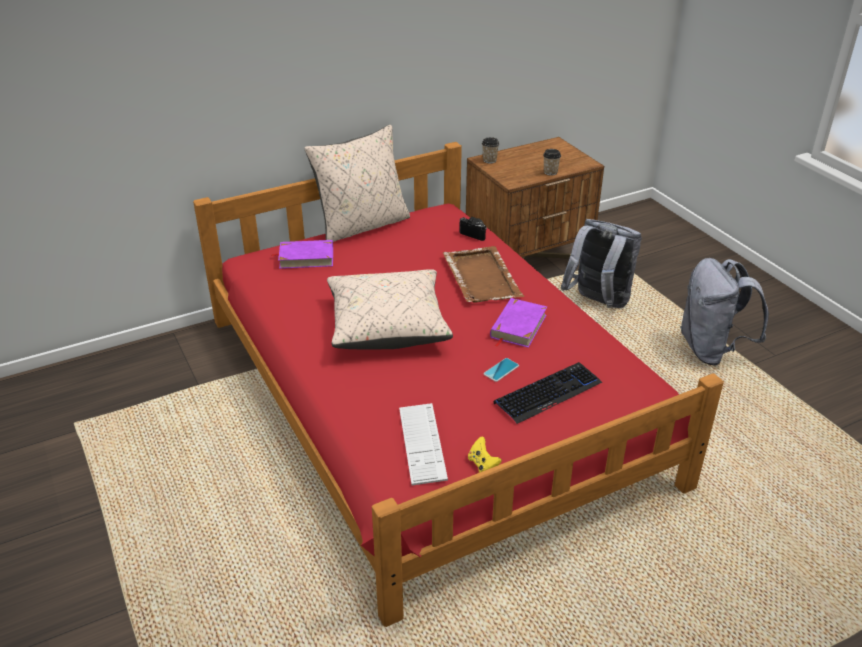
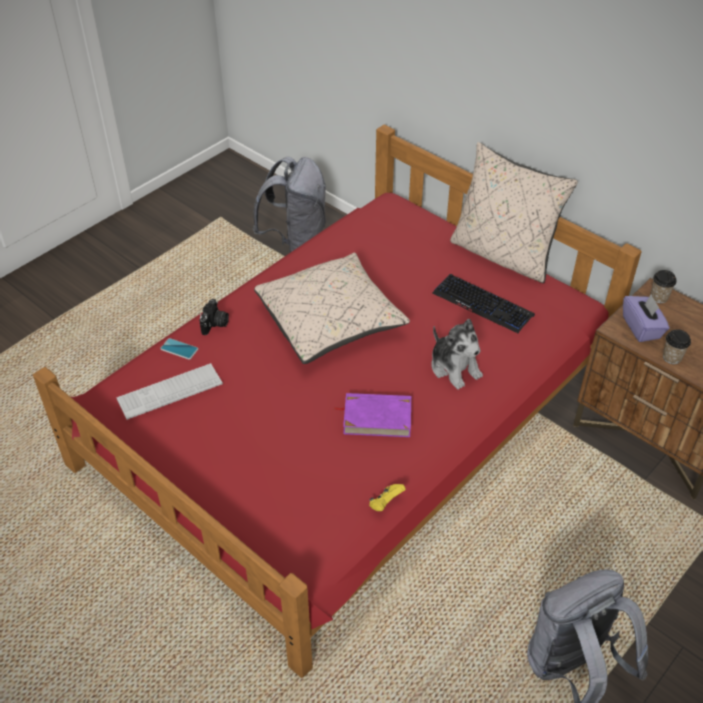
camera: 70 degrees right, 10 degrees up
(306, 257) = (414, 236): purple book -> none
(474, 234) = (541, 341): camera -> camera (215, 324)
(481, 277) = (454, 368): brown tray -> plush toy
(483, 465) = (155, 439): yellow game controller -> yellow game controller (385, 503)
(501, 370) = (296, 421): phone -> phone (179, 349)
(516, 174) = (642, 328): none -> purple tissue box
(548, 393) = (273, 465): keyboard -> keyboard (483, 304)
(597, 303) = (600, 525): grey backpack -> grey backpack (295, 241)

